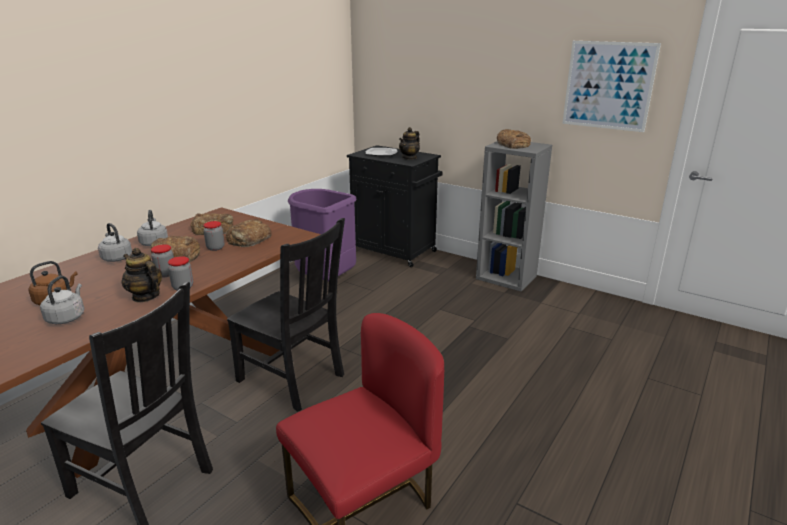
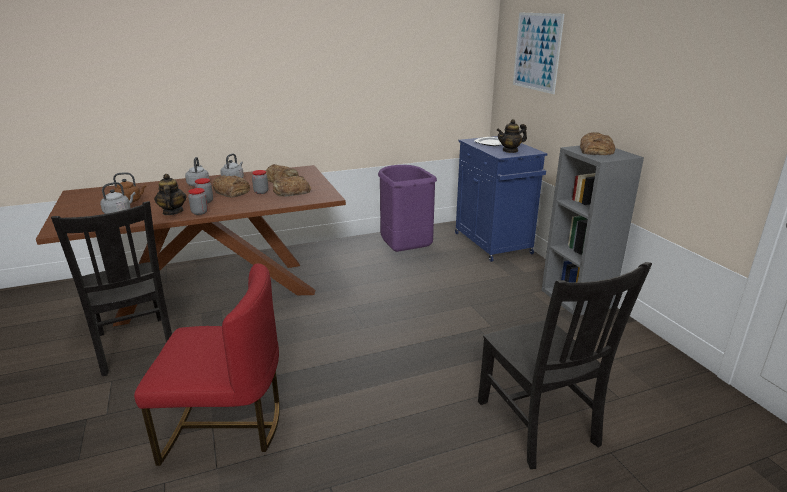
camera: 35 degrees right, 0 degrees up
(293, 379) = (291, 317): black chair -> black chair (539, 425)
(395, 251) = (493, 244): black cabinet -> blue cabinet
(608, 86) = (710, 91): picture -> picture (537, 52)

